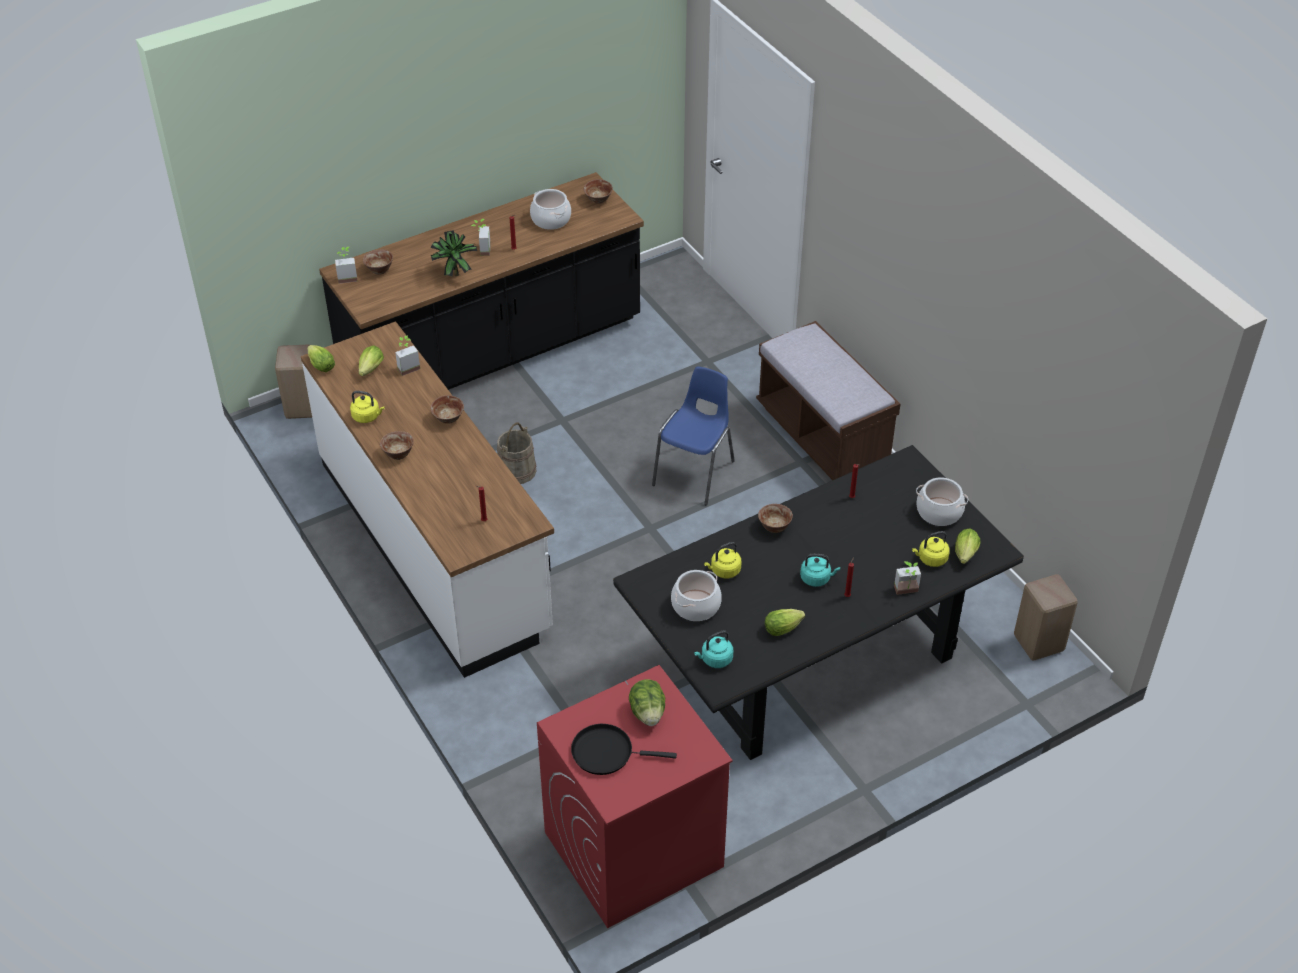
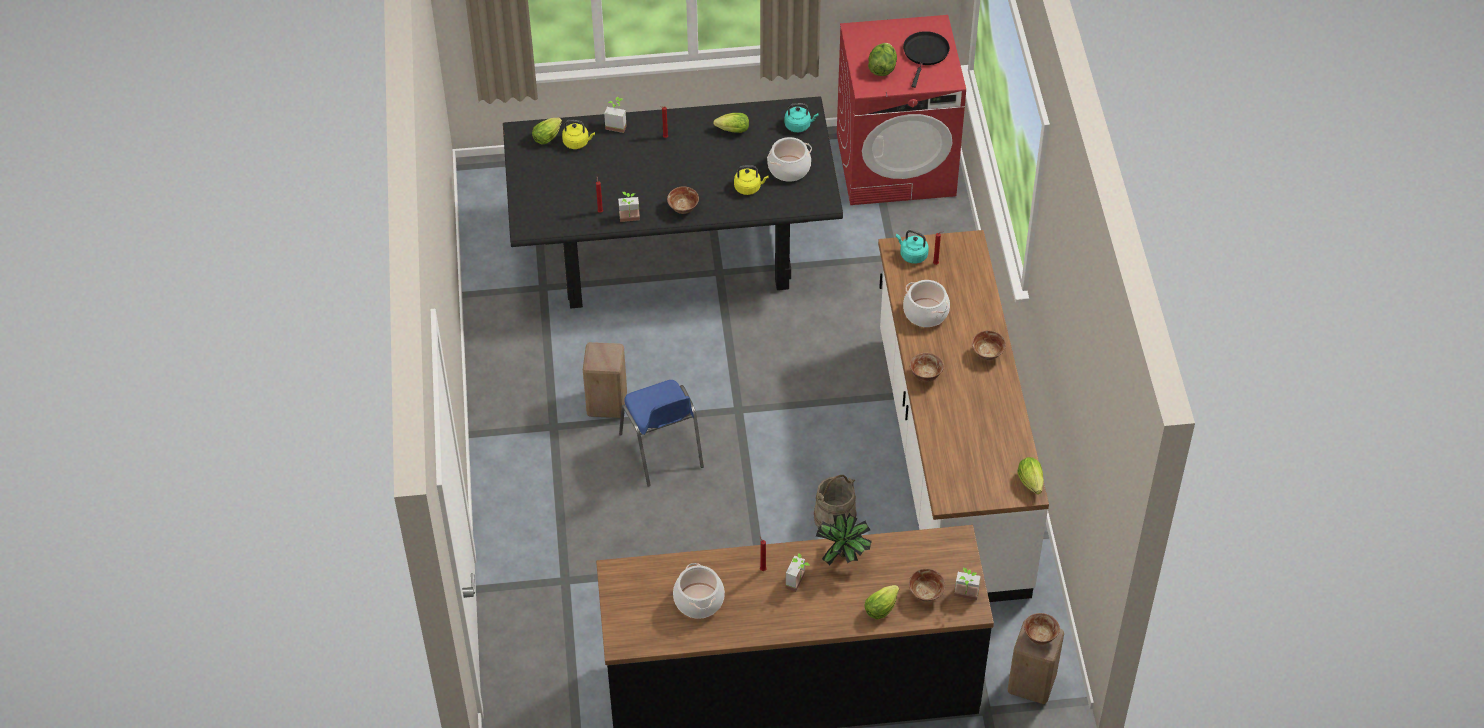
camera: 155 degrees left, 5 degrees up
(367, 416) = (1003, 405): yellow kettle -> none
(370, 370) = (982, 459): lettuce -> lettuce (882, 607)
(407, 367) = (943, 450): potted plant -> potted plant (630, 220)
(598, 200) = (628, 611): bowl -> bowl (1039, 637)
(606, 752) = (925, 54): black frying pan -> black frying pan turned 105 degrees counterclockwise
(695, 473) = (662, 451): blue chair -> blue chair turned 75 degrees counterclockwise
(817, 578) = (679, 158): turquoise kettle -> turquoise kettle (912, 255)
(822, 435) = (511, 448): brown bench -> none
(939, 512) = (539, 176): cooking pot -> cooking pot (926, 313)
(1038, 644) = (485, 198): beige stool -> beige stool (608, 403)

